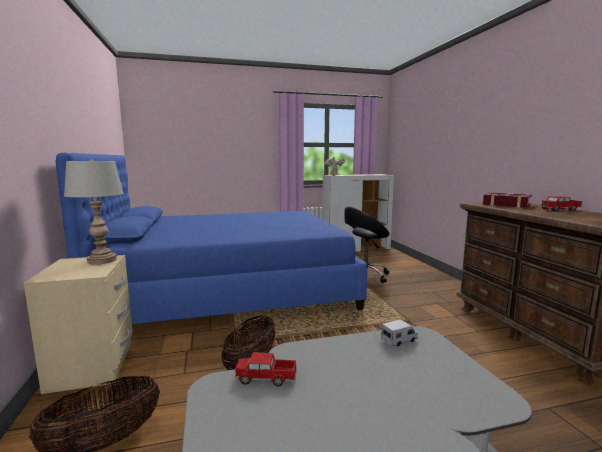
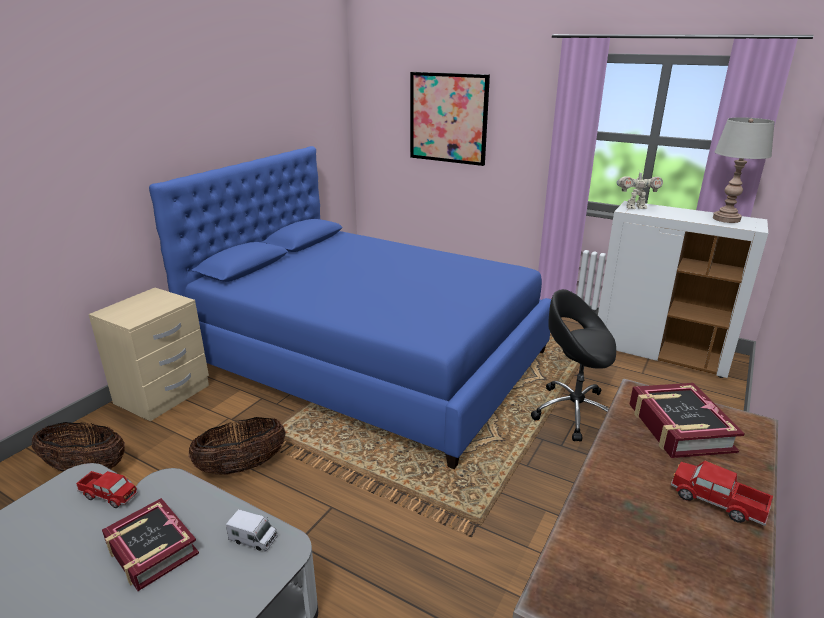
camera: 45 degrees right, 15 degrees up
(102, 260) = (167, 303): grey table lamp -> grey table lamp (726, 219)
(207, 140) = (448, 118): none -> picture
(266, 378) = (109, 495): toy truck -> toy truck turned 150 degrees clockwise
(364, 377) = (151, 549): none -> book

